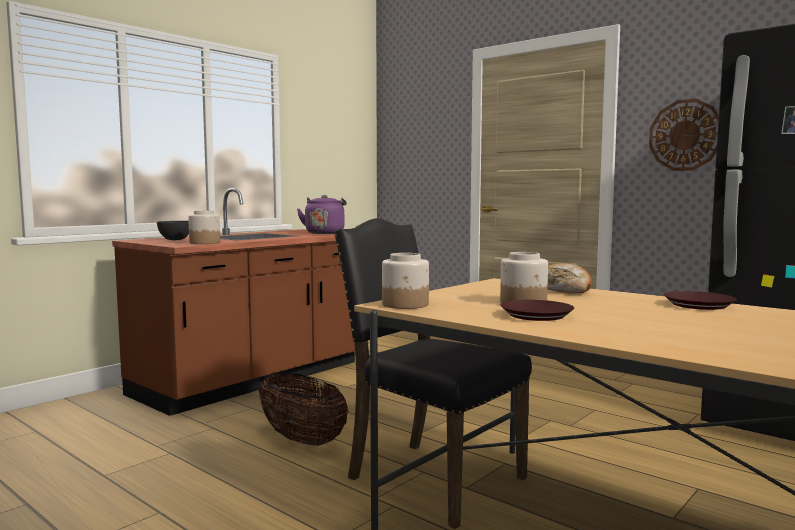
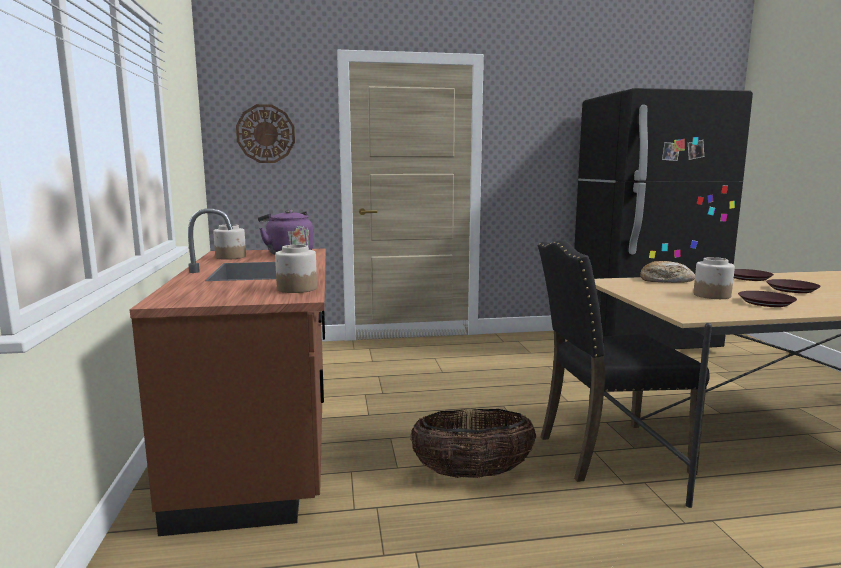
camera: 50 degrees left, 5 degrees up
(175, 239) = (213, 290): grey bowl -> none
(405, 305) = (695, 313): jar -> jar (231, 257)
(670, 318) = (792, 289): none -> brown plate
(685, 135) = (534, 150): wall clock -> wall clock (265, 134)

